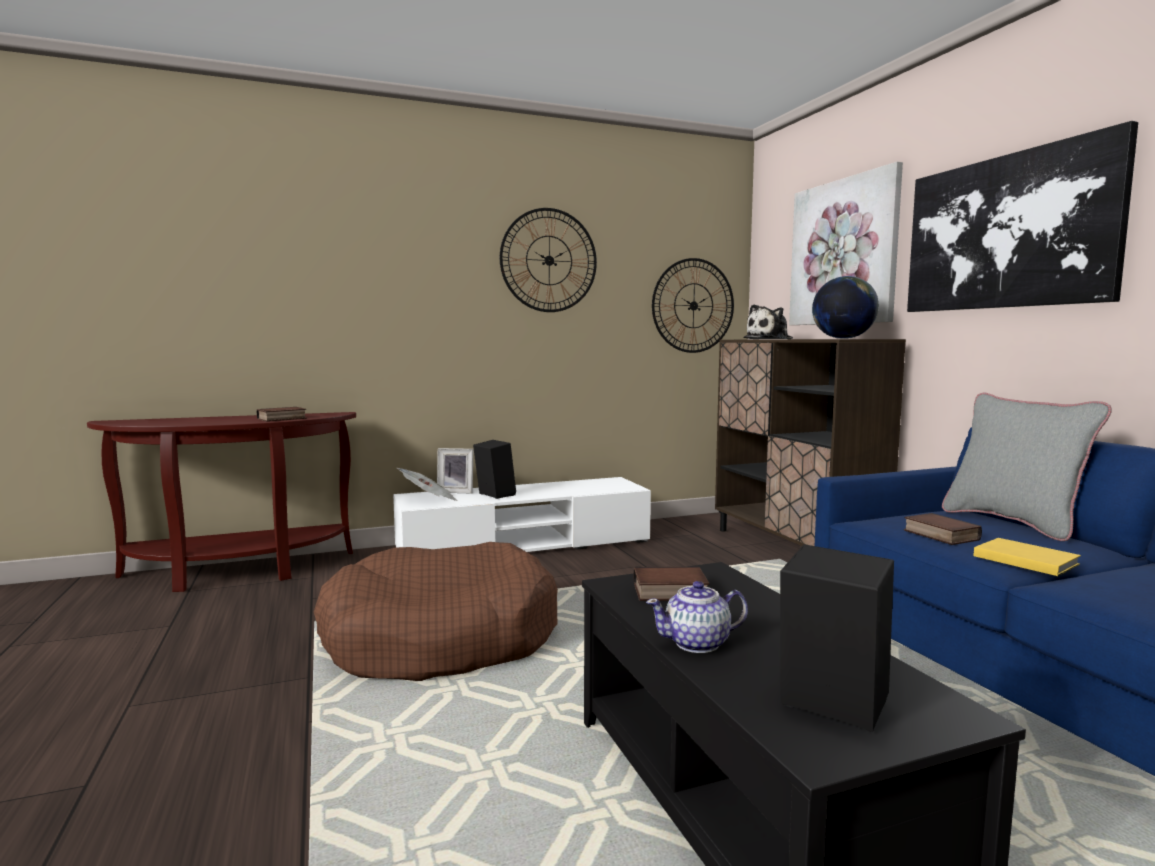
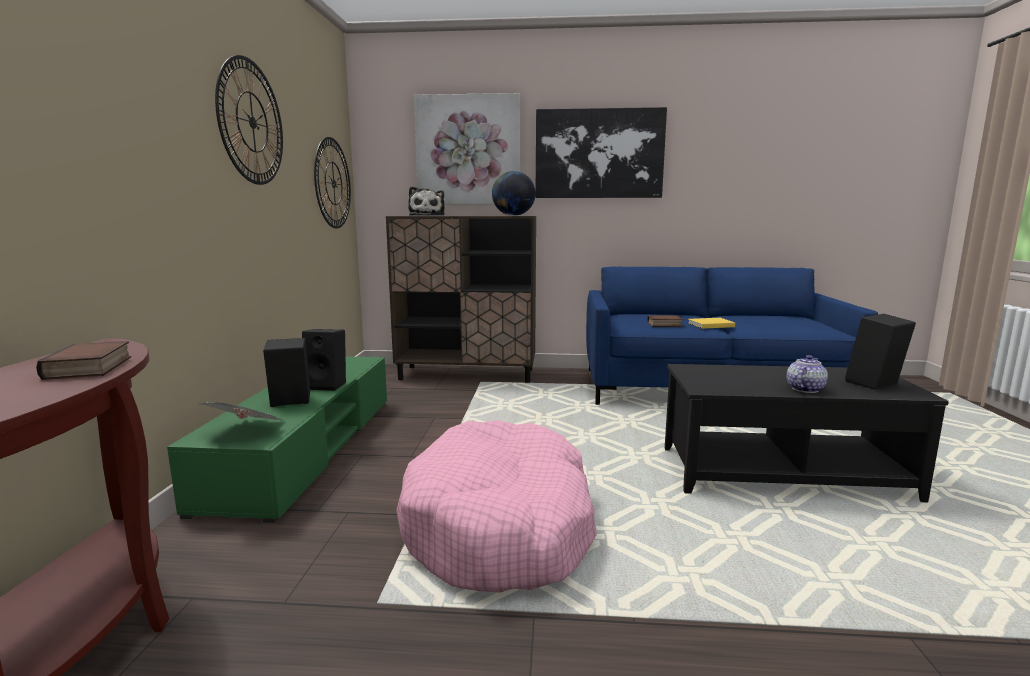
camera: 65 degrees left, 5 degrees up
(440, 638) = (501, 526): brown dog bed -> pink dog bed
(456, 491) = (235, 415): picture frame -> none
(524, 545) = (306, 448): white tv stand -> green tv stand
(545, 494) = (328, 385): none -> black speaker
(669, 592) = (722, 381): book -> none
(698, 643) = (804, 389): teapot -> teapot turned 150 degrees counterclockwise
(1013, 523) = (650, 314): grey pillow -> none

